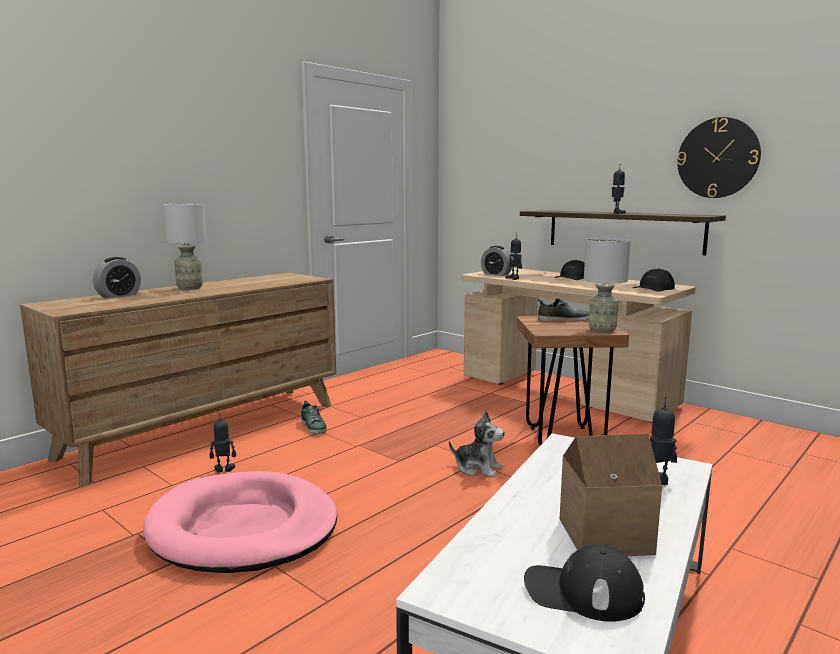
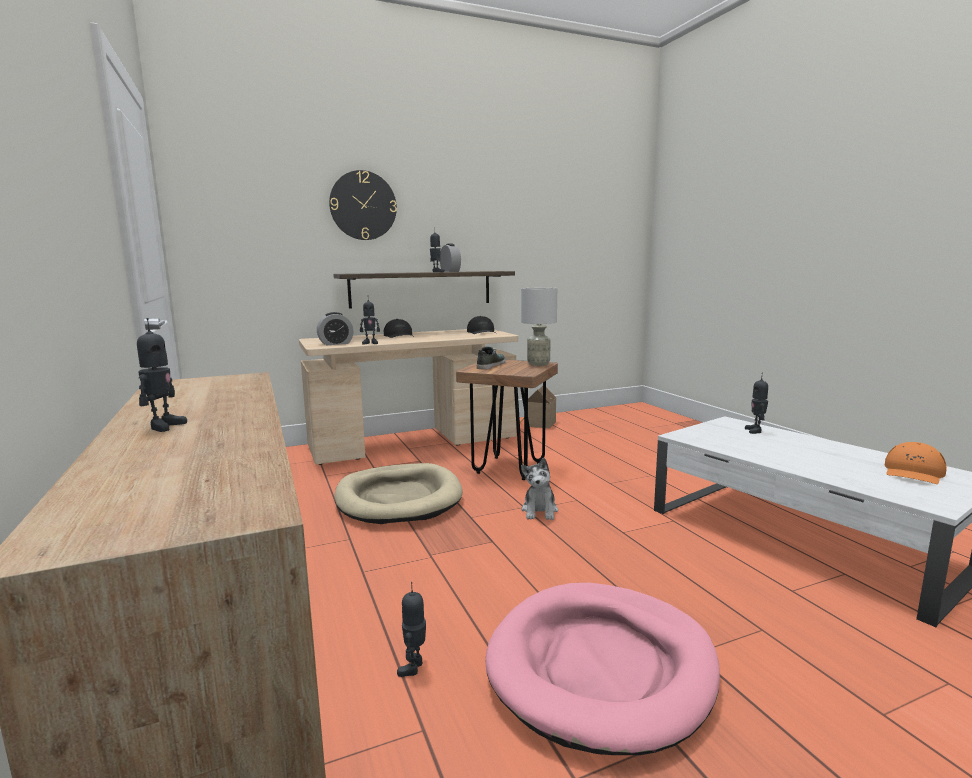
camera: 65 degrees left, 0 degrees up
(118, 295) = (123, 472): alarm clock -> alarm clock (450, 271)
(190, 288) = (164, 426): grey table lamp -> toy robot
(313, 427) = (339, 574): shoe -> none
(441, 414) = (399, 498): none -> beige dog bed
(478, 468) = (540, 511): plush toy -> plush toy turned 135 degrees clockwise
(582, 592) = (913, 472): black cap -> orange cap
(602, 534) = (834, 455): toy house -> toy house (538, 424)
(718, 158) = (489, 226): wall clock -> wall clock (363, 205)

